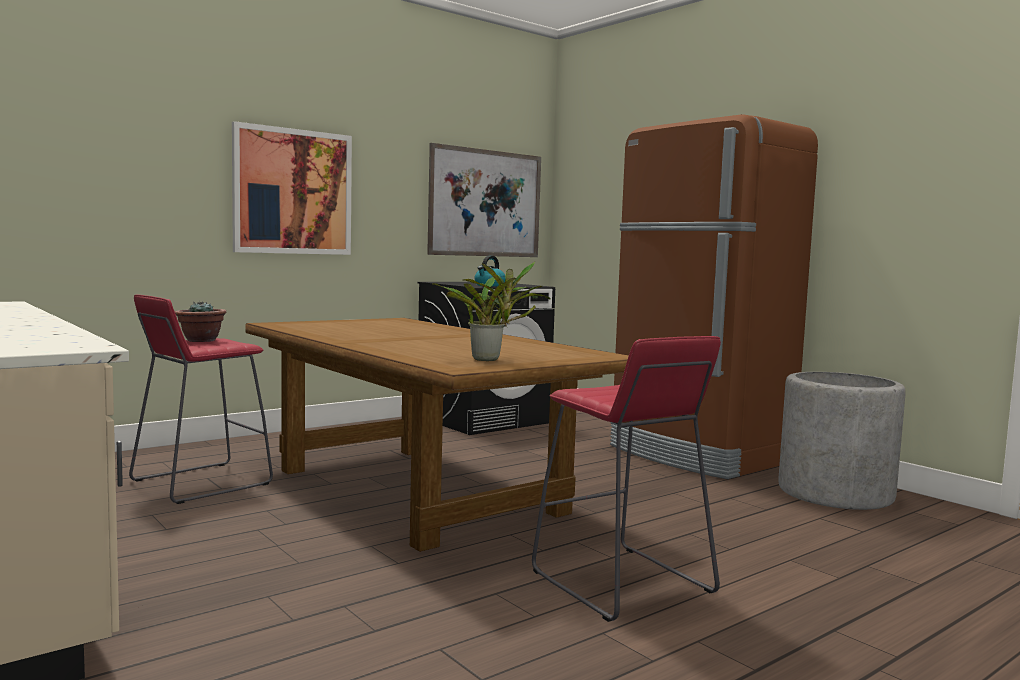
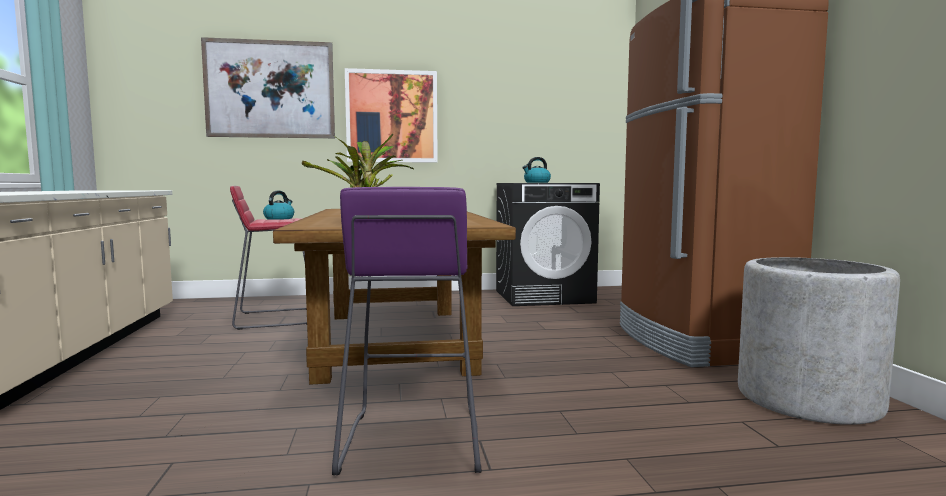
camera: 30 degrees right, 0 degrees up
(200, 340) = (279, 218): potted plant -> kettle
(486, 203) = (562, 117): picture -> picture (270, 89)
(621, 582) = (411, 442): red stool -> purple stool

